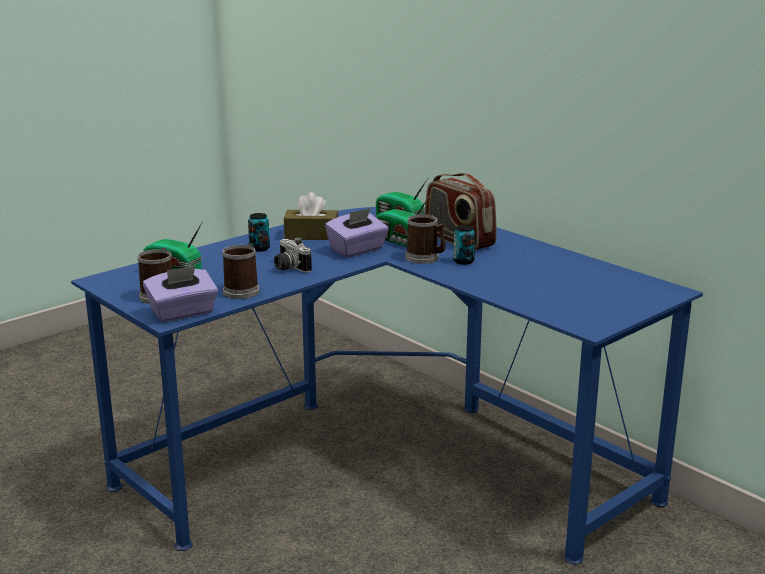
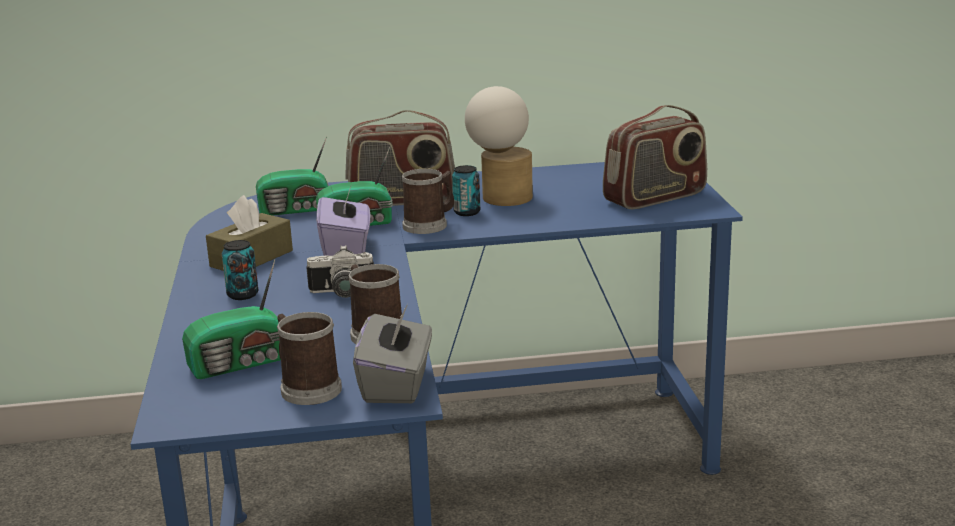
camera: 55 degrees left, 0 degrees up
(183, 313) = (397, 385): purple tissue box -> grey tissue box
(510, 262) = (501, 196): none -> table lamp
(586, 305) = (655, 197): none -> radio

